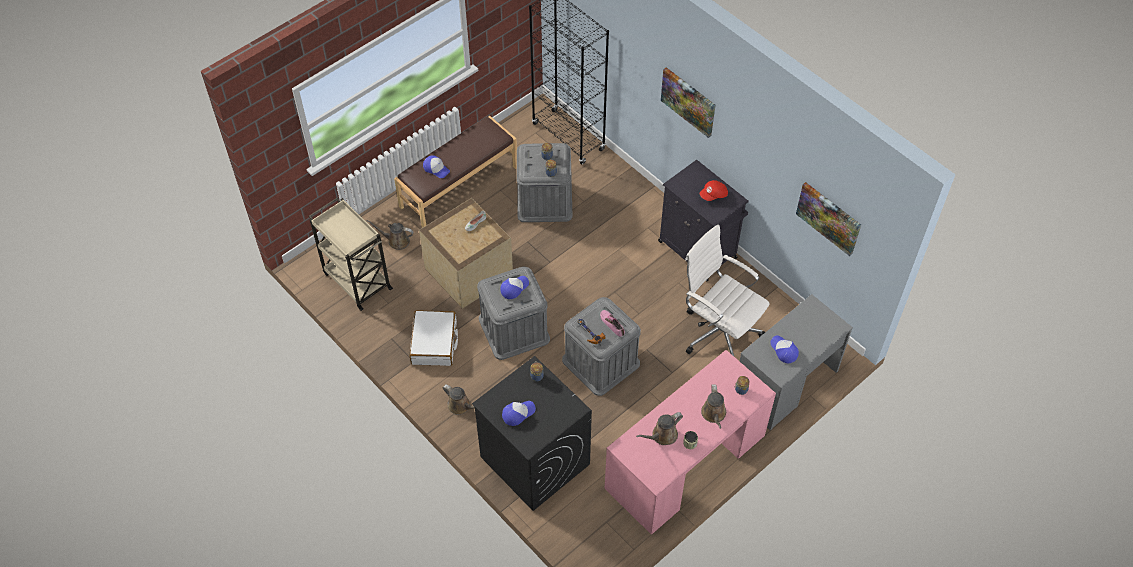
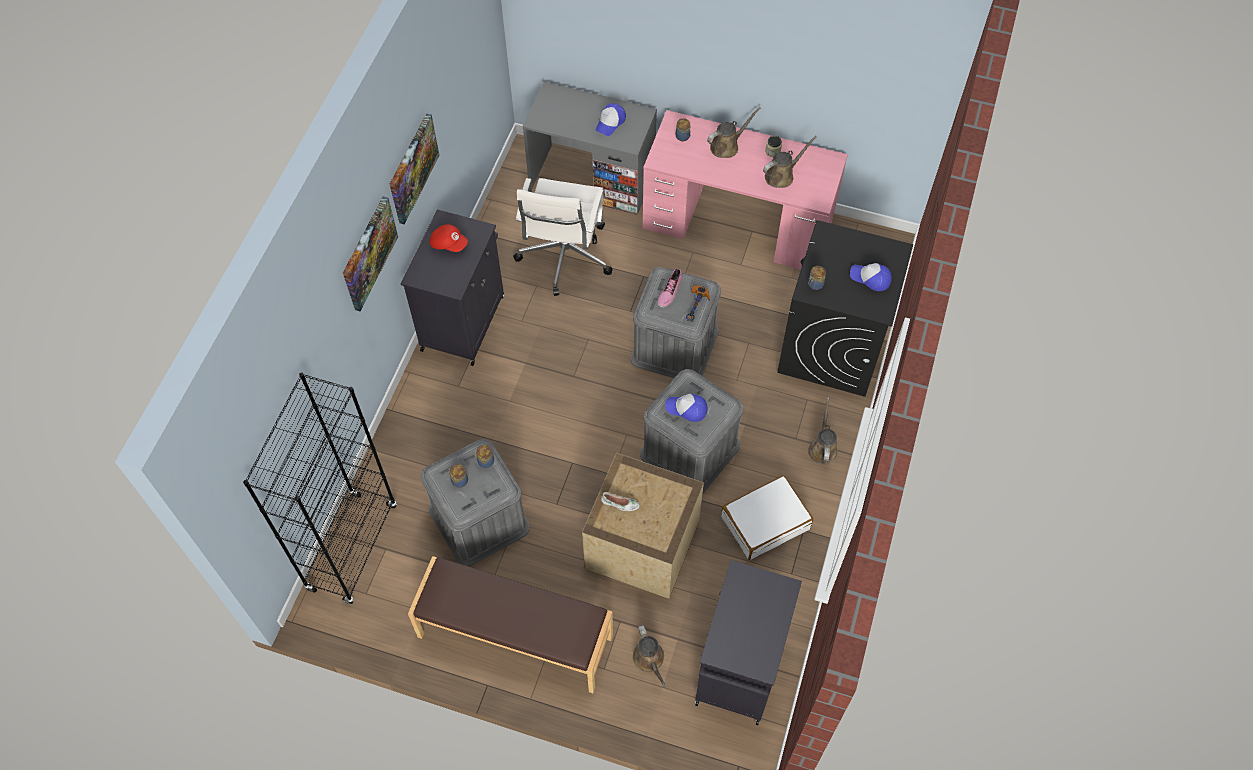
camera: 120 degrees left, 5 degrees up
(356, 280) = (739, 670): beige cart -> black cabinet
(436, 169) = (547, 621): cap -> none
(662, 436) = (781, 175): brown watering can -> brown watering can turned 60 degrees counterclockwise
(829, 218) = (468, 73): picture -> picture (412, 168)

